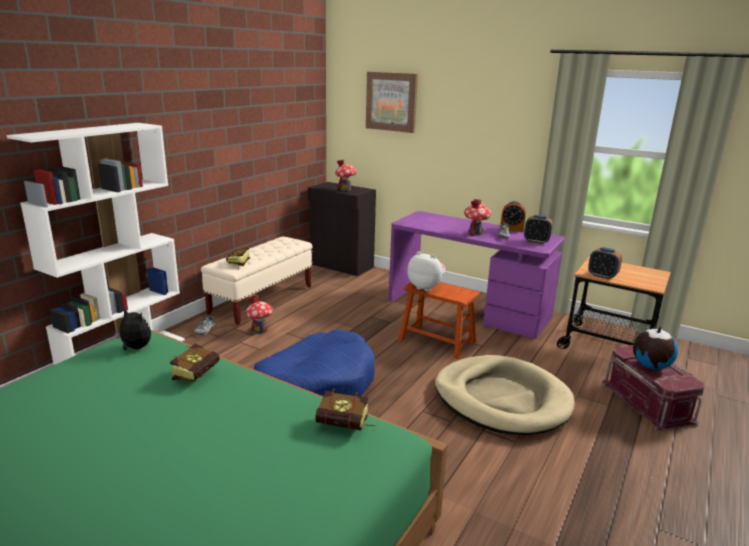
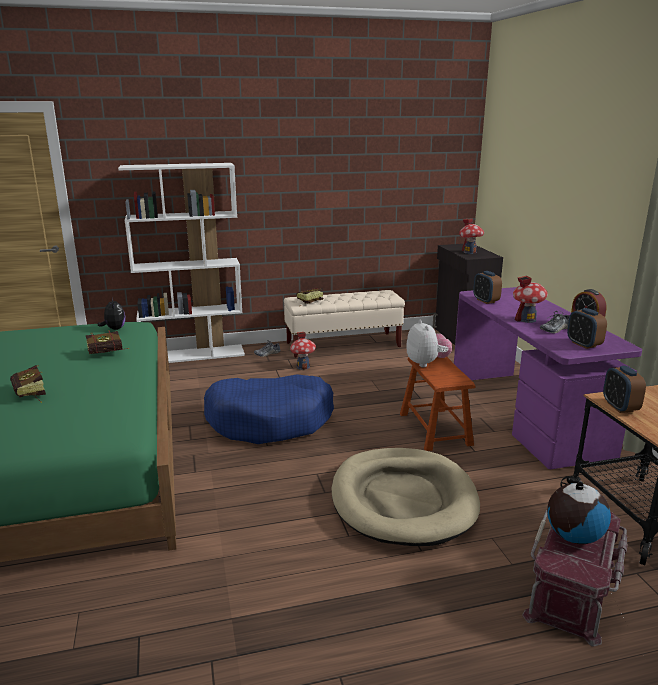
camera: 45 degrees right, 0 degrees up
(347, 426) = (108, 414): book -> book (30, 395)
(391, 101) = (525, 155): picture -> none
(424, 226) = (485, 301): none -> alarm clock

